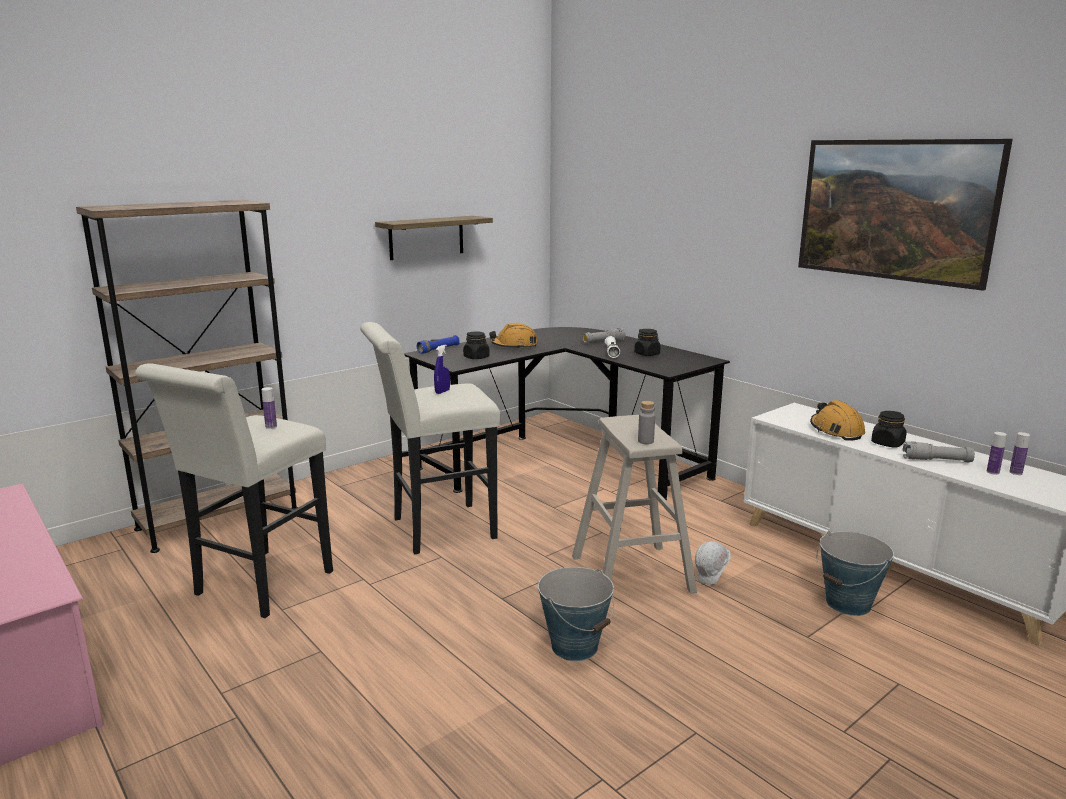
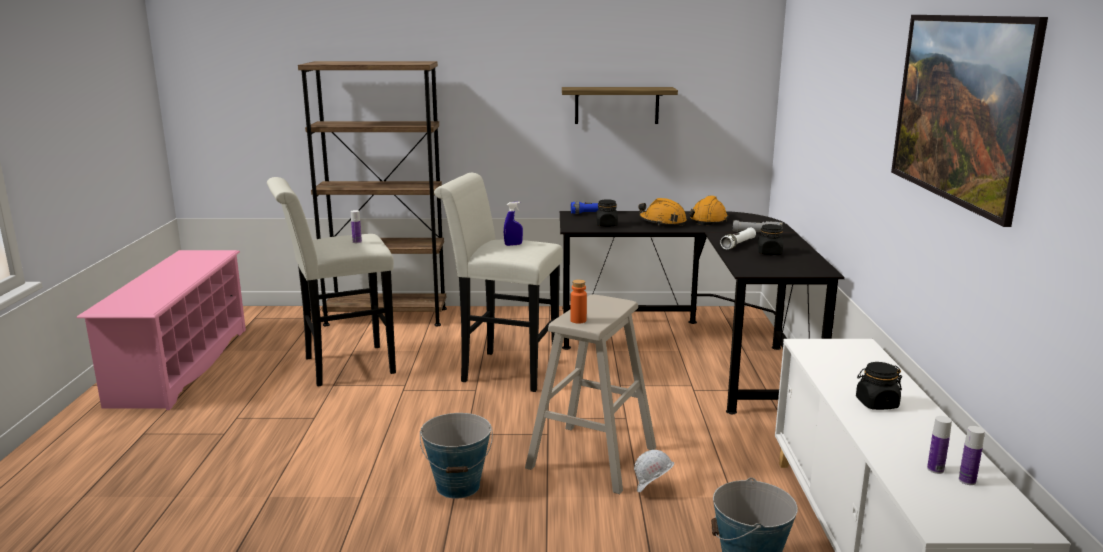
camera: 40 degrees right, 0 degrees up
(645, 441) = (578, 320): grey bottle -> orange bottle
(836, 430) = (847, 375): orange hard hat -> orange hard hat (709, 219)
(936, 460) = (892, 436): grey flashlight -> none

